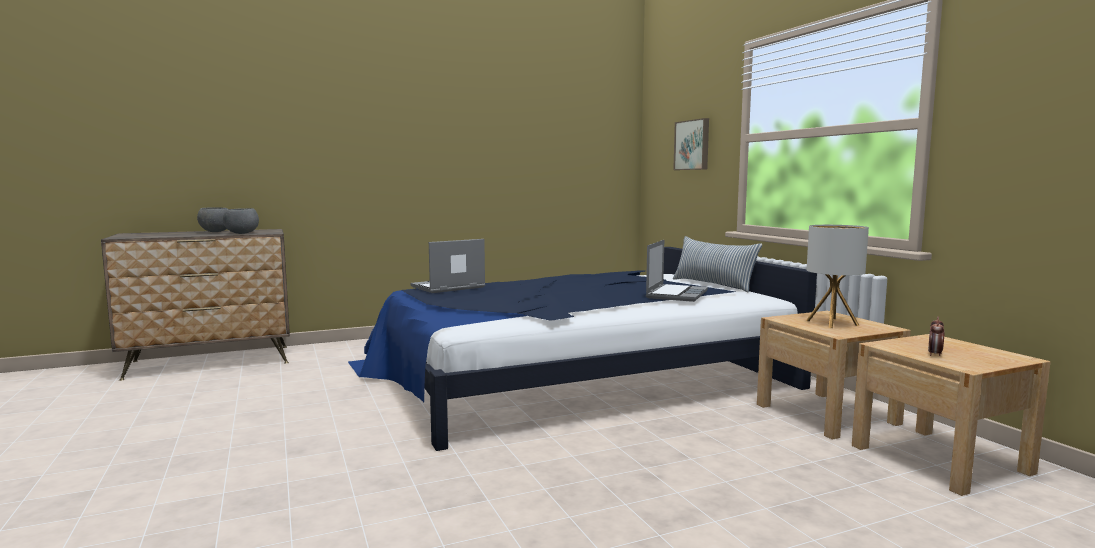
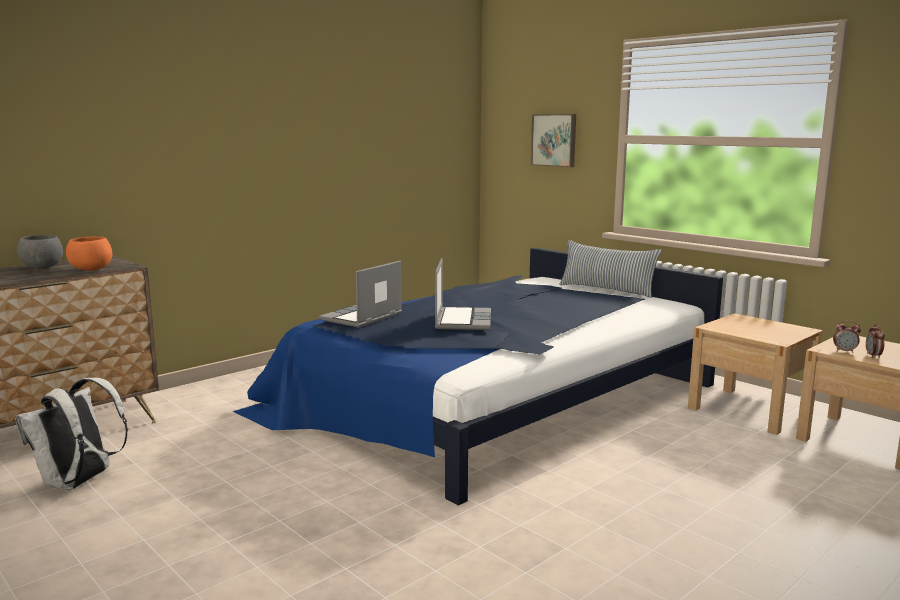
camera: 20 degrees left, 5 degrees up
(187, 394) = (78, 483): none -> white backpack
(242, 233) = (91, 270): grey bowl -> orange bowl
(676, 294) = (600, 307): laptop -> laptop (462, 320)
(832, 323) = (758, 328): table lamp -> none
(904, 348) = (844, 351): none -> alarm clock

